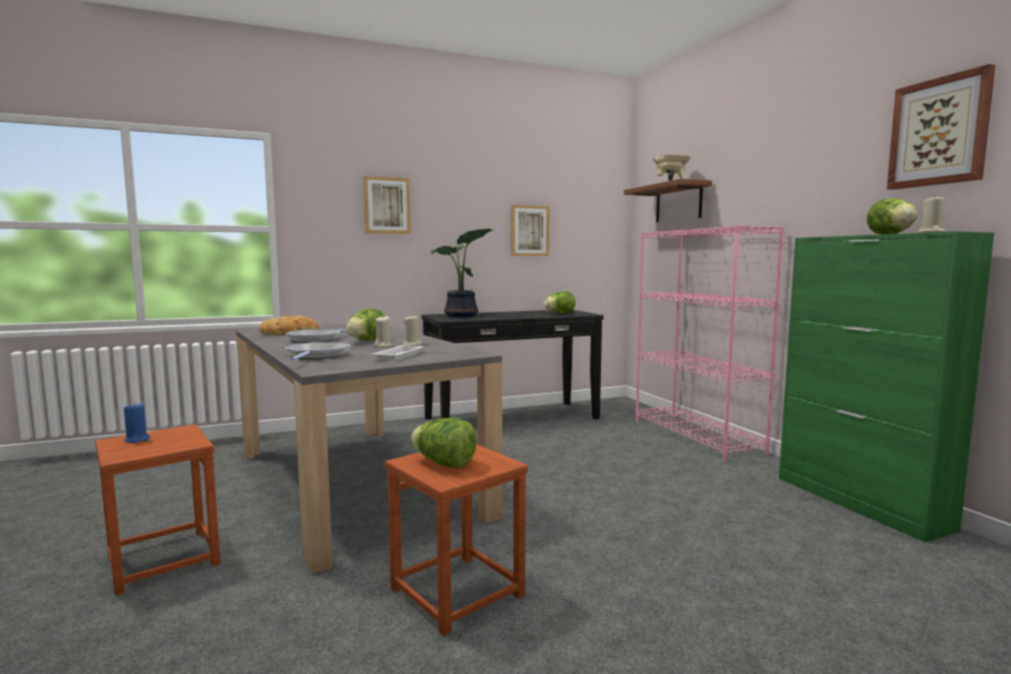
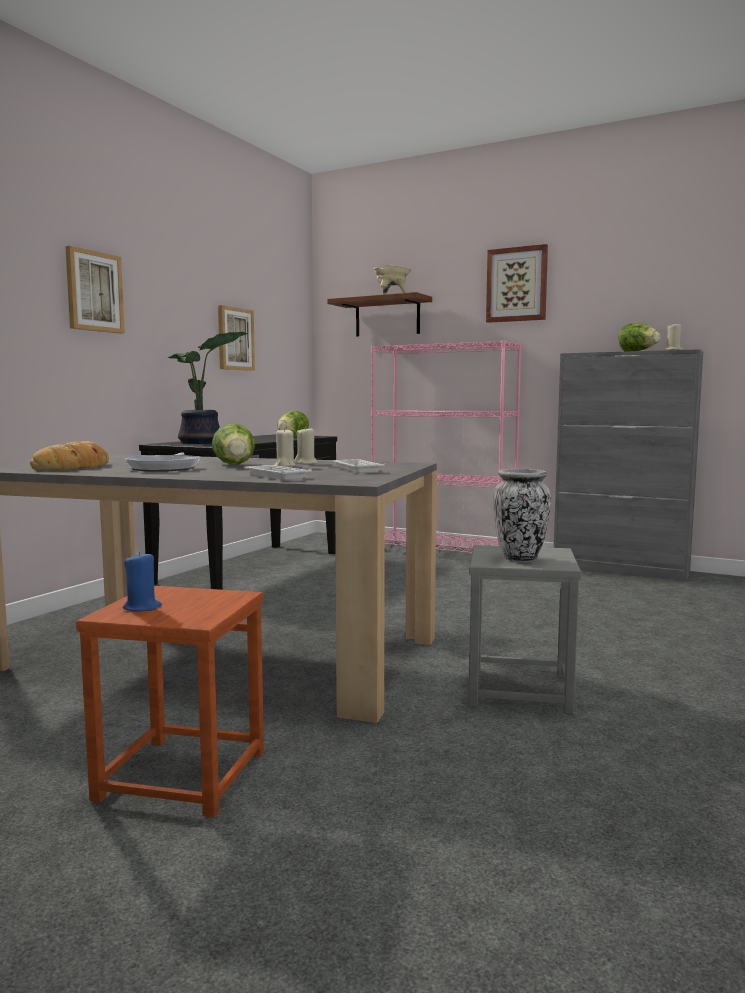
camera: 40 degrees left, 0 degrees up
(317, 356) = (276, 476): frying pan -> white tray
(444, 464) = (520, 558): lettuce -> vase
(457, 592) = (520, 689): brown stool -> grey stool
(860, 503) = (621, 569): green cabinet -> grey cabinet
(939, 132) = (656, 275): picture -> picture (517, 284)

